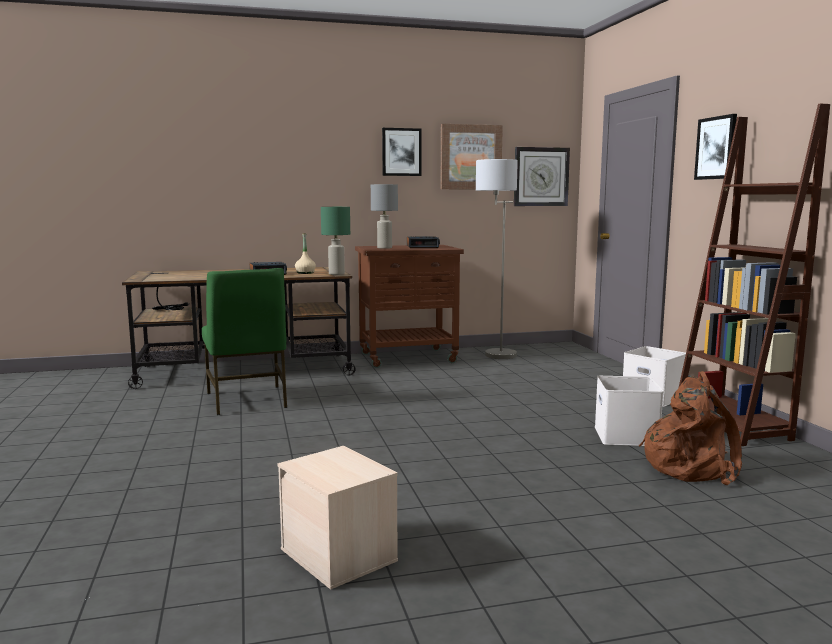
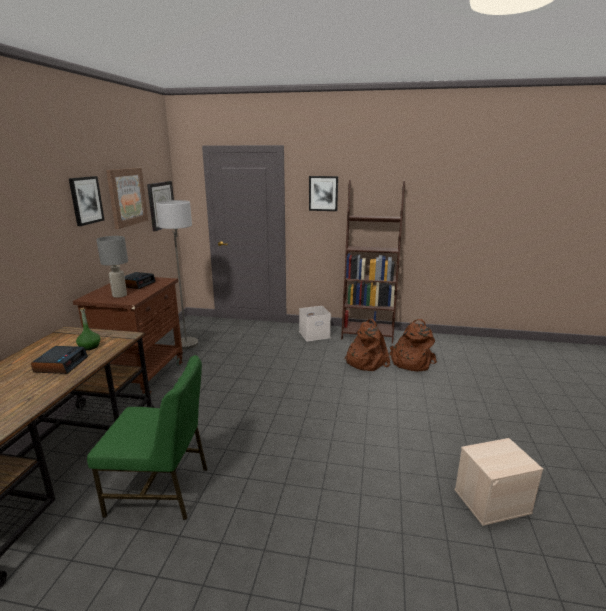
camera: 65 degrees left, 10 degrees up
(305, 273) = (89, 347): beige bottle -> green bottle
(337, 274) = (123, 336): green table lamp -> none
(627, 436) = (365, 361): white storage box -> brown backpack

